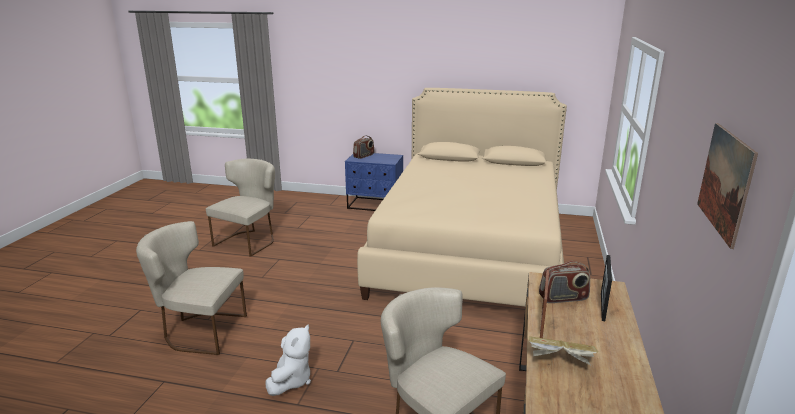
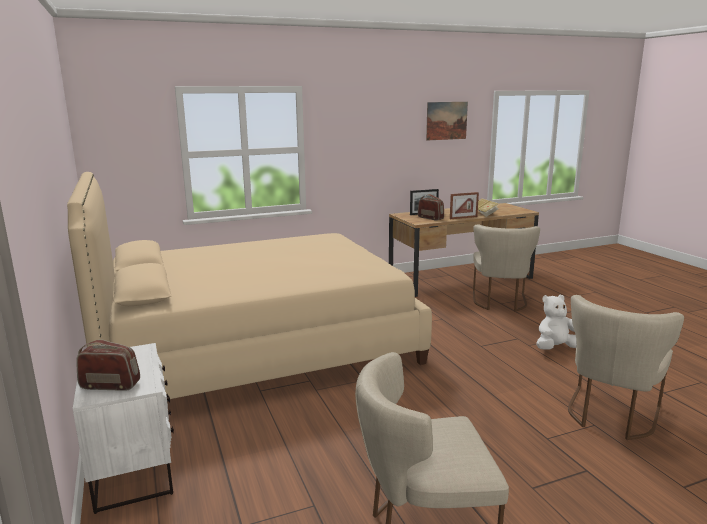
camera: 125 degrees left, 5 degrees down
(199, 331) = (610, 416): beige chair -> beige chair turned 60 degrees clockwise
(375, 205) = (134, 468): blue nightstand -> white nightstand

